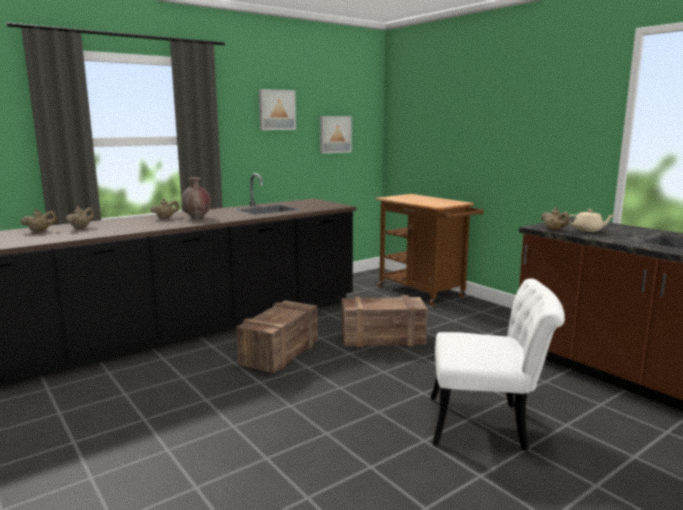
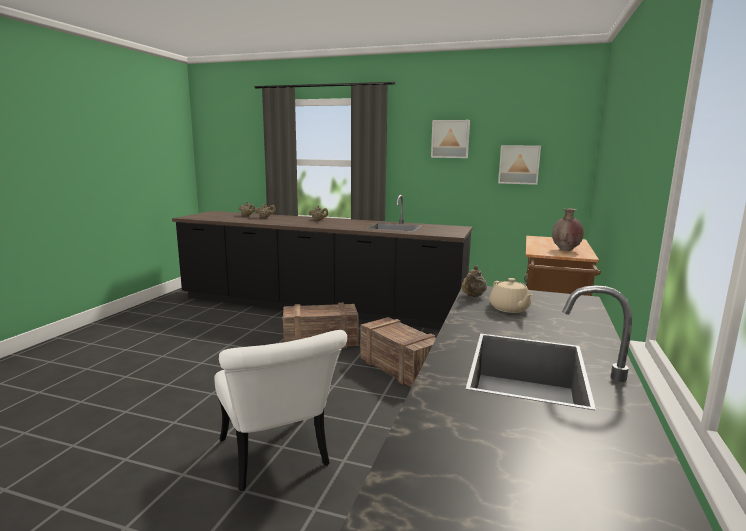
camera: 55 degrees right, 0 degrees up
(197, 218) = (331, 223): brown vase -> brown vase (565, 250)

